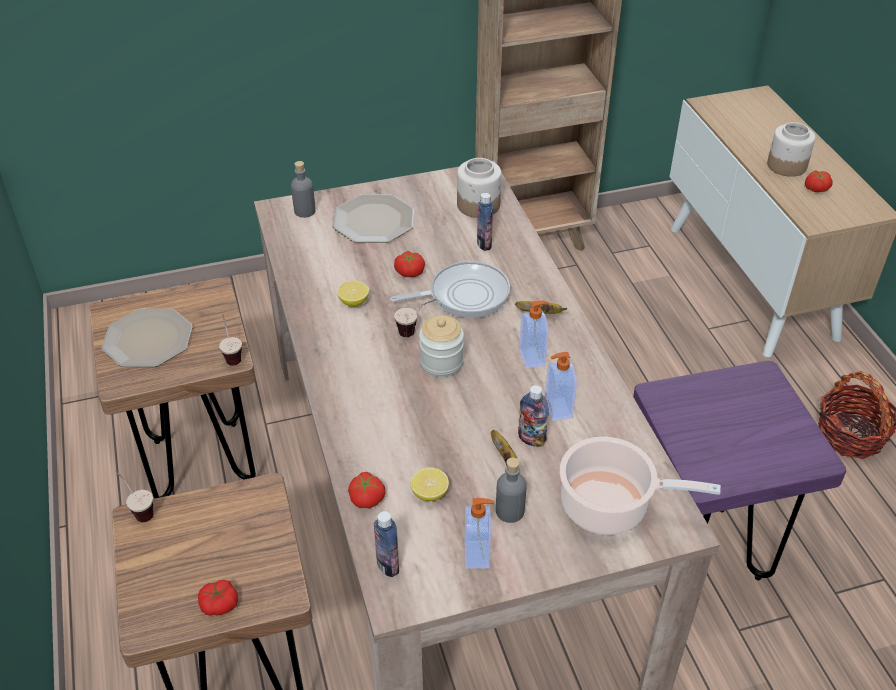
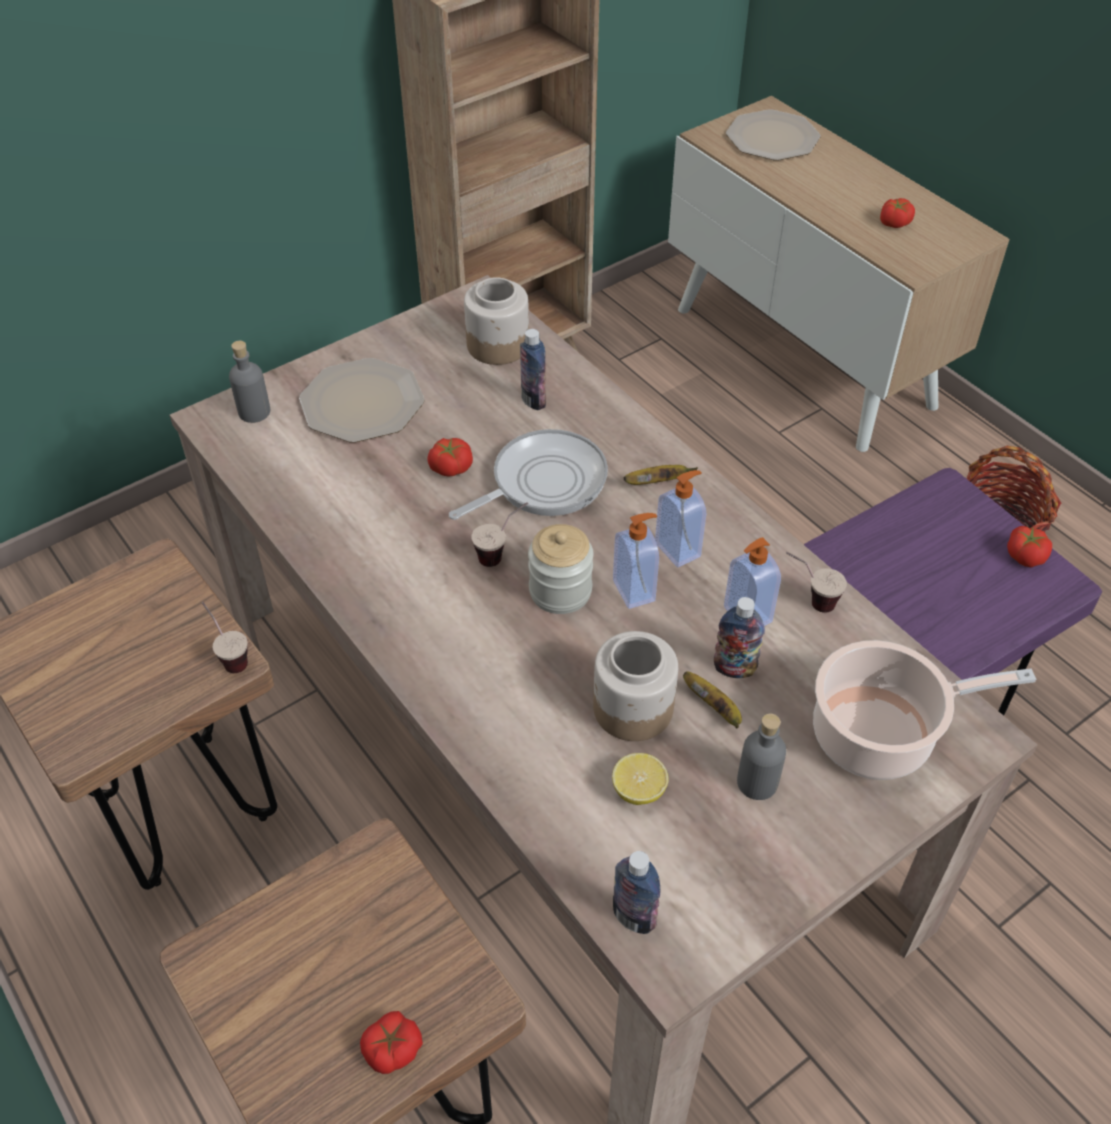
camera: 20 degrees left, 5 degrees up
(138, 510) = (199, 942): cup -> cup (809, 599)
(149, 339) = (89, 667): plate -> plate (773, 137)
(353, 302) = (393, 533): lemon -> none
(367, 498) = (556, 825): tomato -> tomato (1025, 555)
(478, 554) = (747, 860): soap dispenser -> soap dispenser (635, 590)
(786, 166) = (845, 200): jar -> jar (632, 709)

